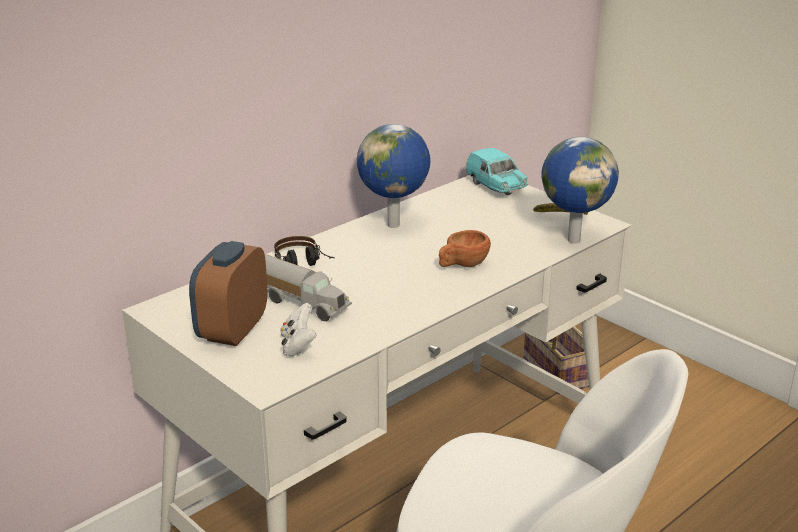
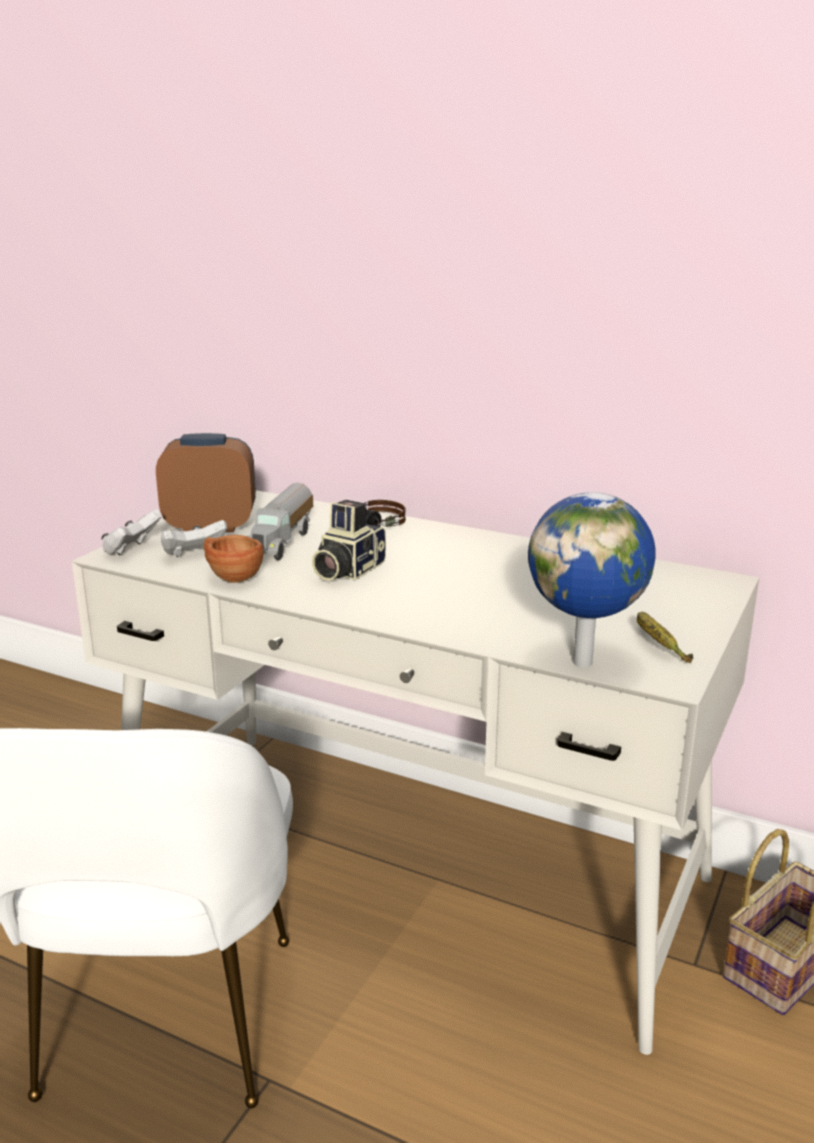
camera: 70 degrees right, 5 degrees down
(259, 375) = (132, 549): none -> white game controller
(384, 286) = (346, 570): none -> camera
(395, 225) = (508, 553): globe -> none
(462, 265) = (434, 601): brown cup -> brown cup (230, 576)
(496, 187) = (702, 590): turquoise toy car -> none

